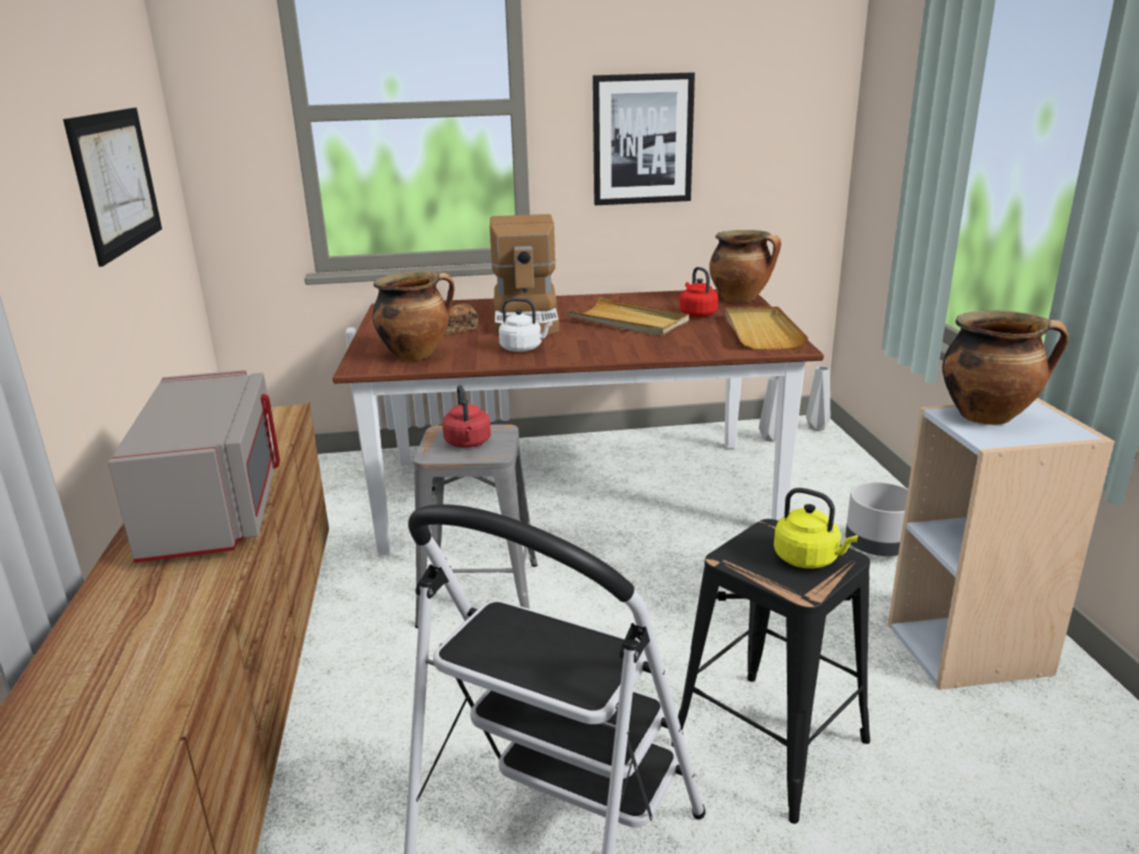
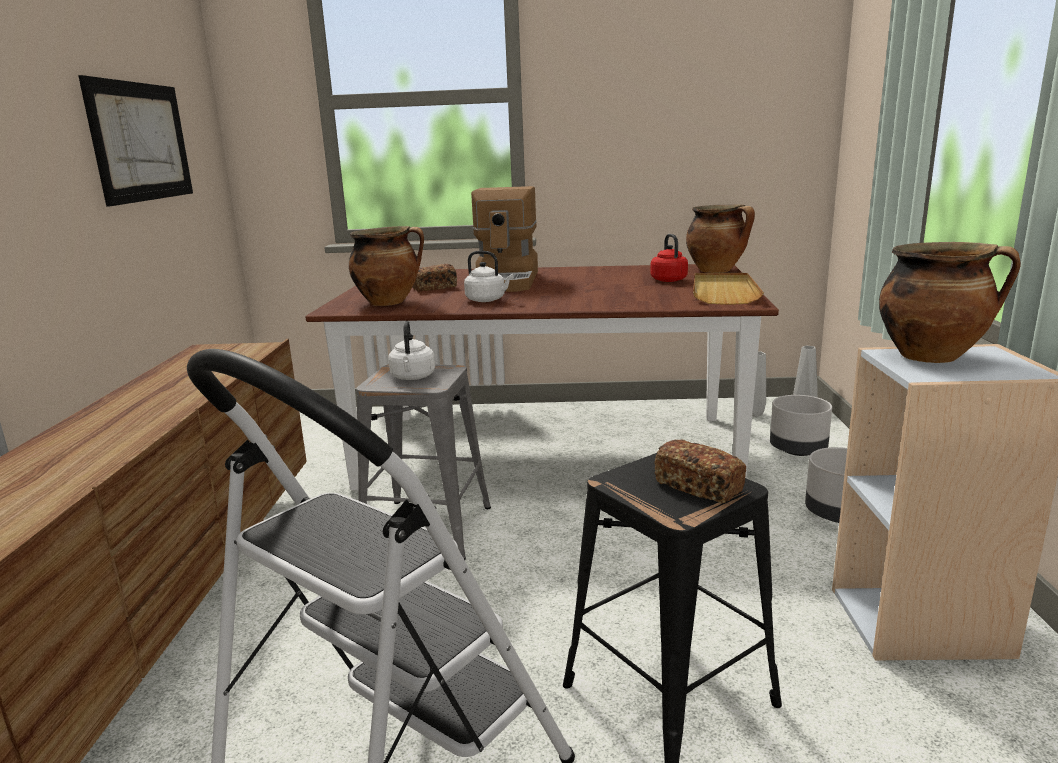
camera: 10 degrees right, 5 degrees down
(218, 507) = (152, 410): grey microwave -> none
(468, 443) = (413, 377): red kettle -> white kettle
(628, 321) = (598, 284): beige tray -> none
(642, 139) = (630, 124): picture -> none
(809, 559) = (699, 487): yellow kettle -> bread
(822, 478) = (797, 451): none -> grey planter

